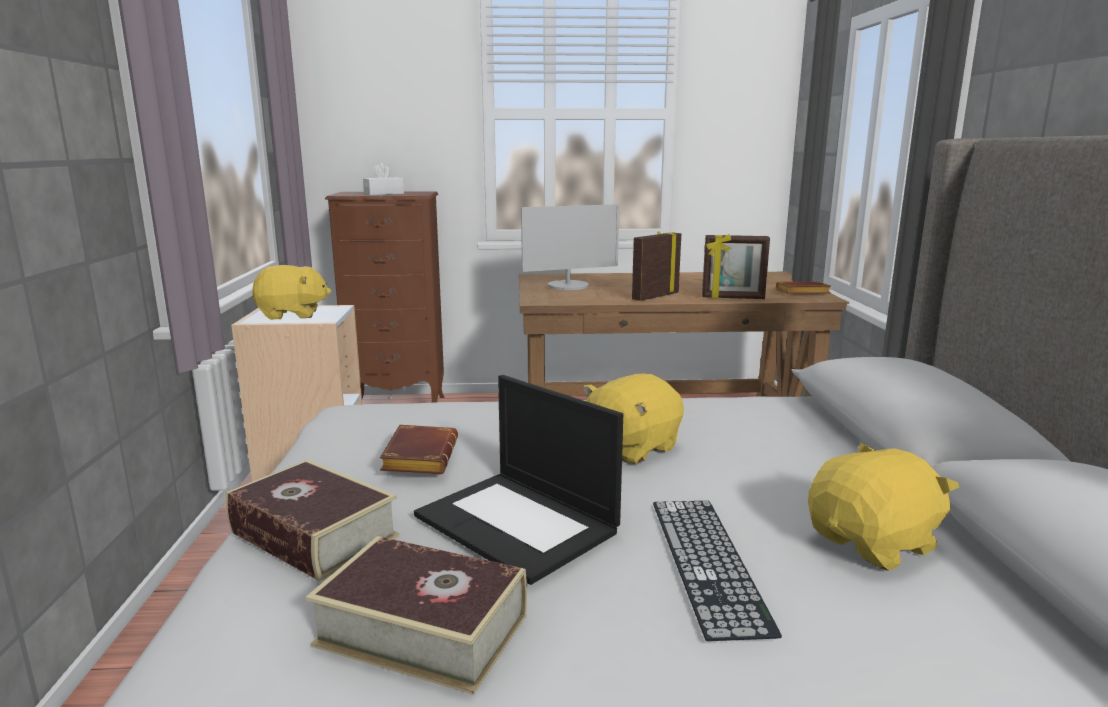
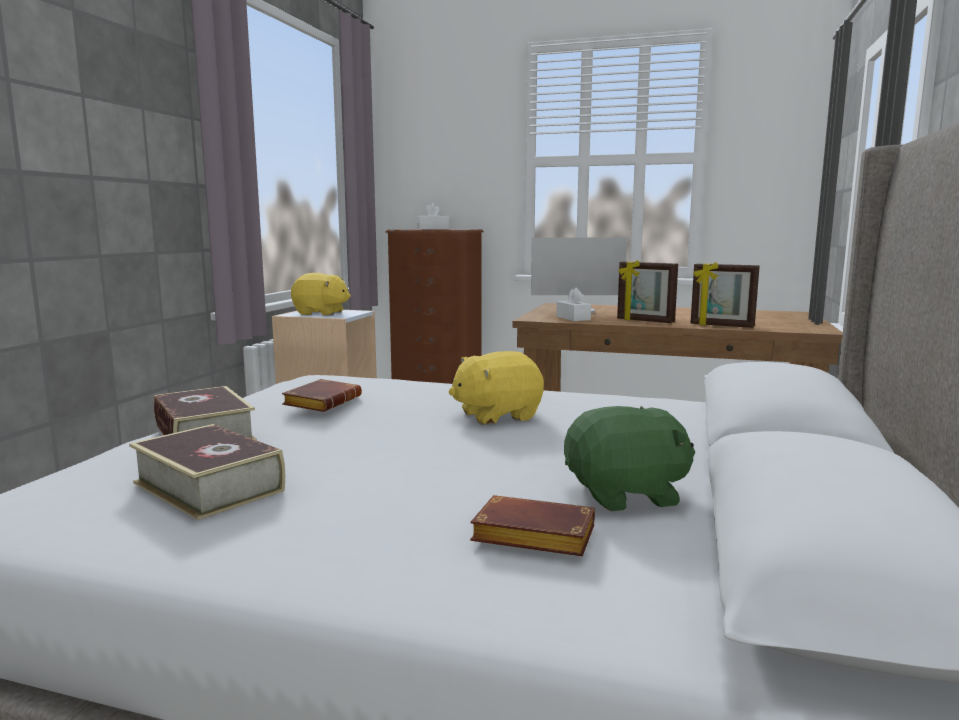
camera: 20 degrees right, 5 degrees down
(519, 524) = (345, 445): laptop -> none
(579, 297) = (573, 318): none -> white tissue box
(654, 296) = (645, 321): picture frame -> picture frame turned 120 degrees counterclockwise
(707, 561) = (459, 483): keyboard -> none
(801, 293) = (803, 326): brown book -> brown book (530, 537)
(873, 543) = (626, 495): yellow plush toy -> green plush toy

